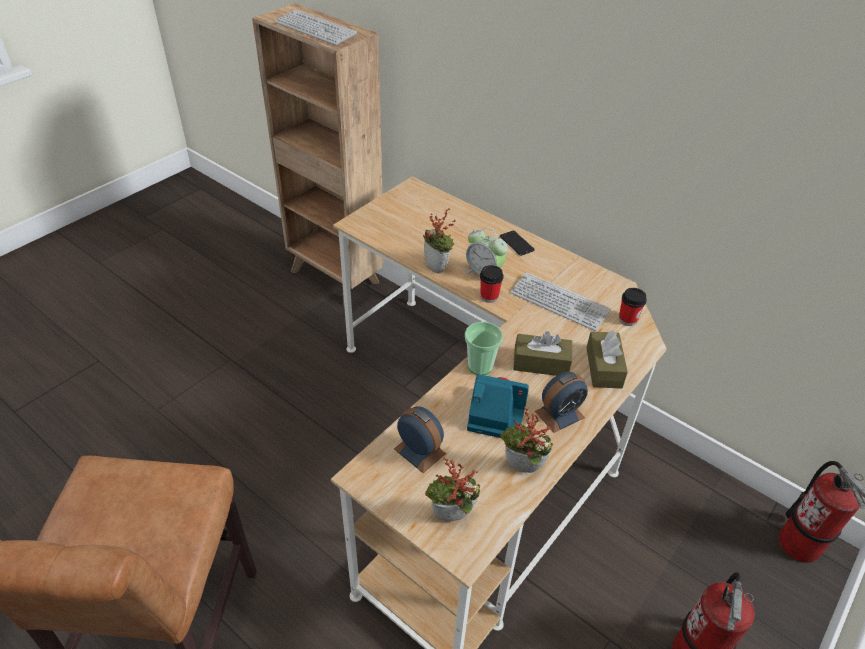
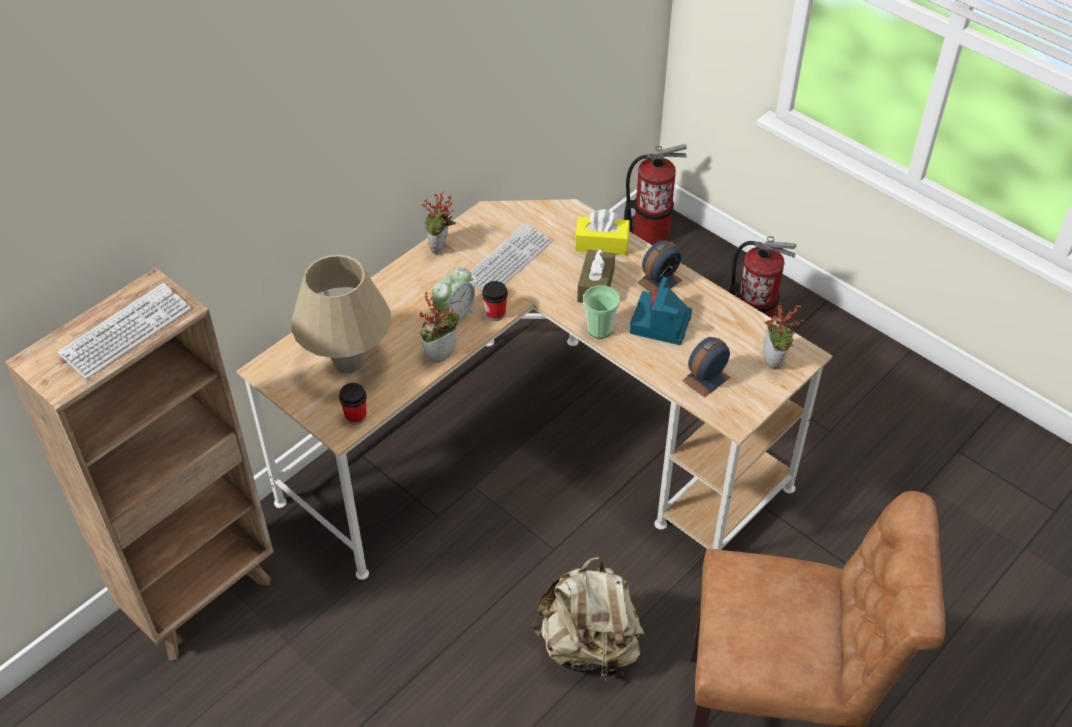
camera: 85 degrees left, 5 degrees up
(275, 491) = (589, 646): none -> beige backpack
(423, 222) = (348, 363): none -> beige table lamp
(516, 243) = (403, 282): phone -> none
(521, 470) = (722, 313): potted plant -> potted plant (441, 248)
(559, 414) = (659, 281): alarm clock -> alarm clock turned 75 degrees clockwise
(603, 367) = (601, 244): brown tissue box -> yellow tissue box
(627, 319) = (536, 216): cup -> cup (356, 416)

